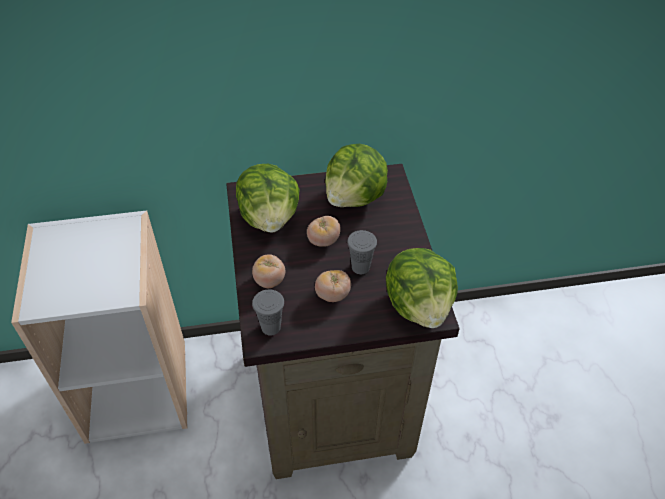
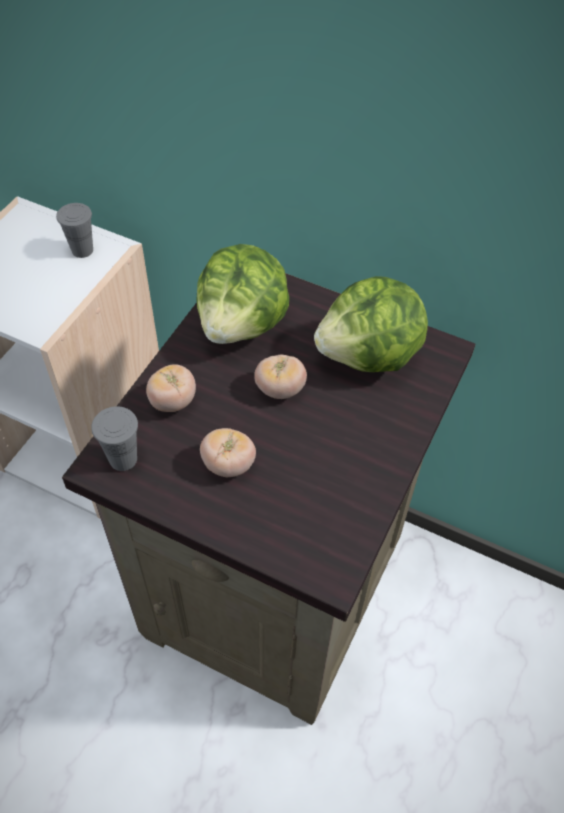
camera: 35 degrees right, 5 degrees up
(360, 267) = (294, 450): grey cup -> grey cup (82, 250)
(419, 306) = (322, 548): lettuce -> none

